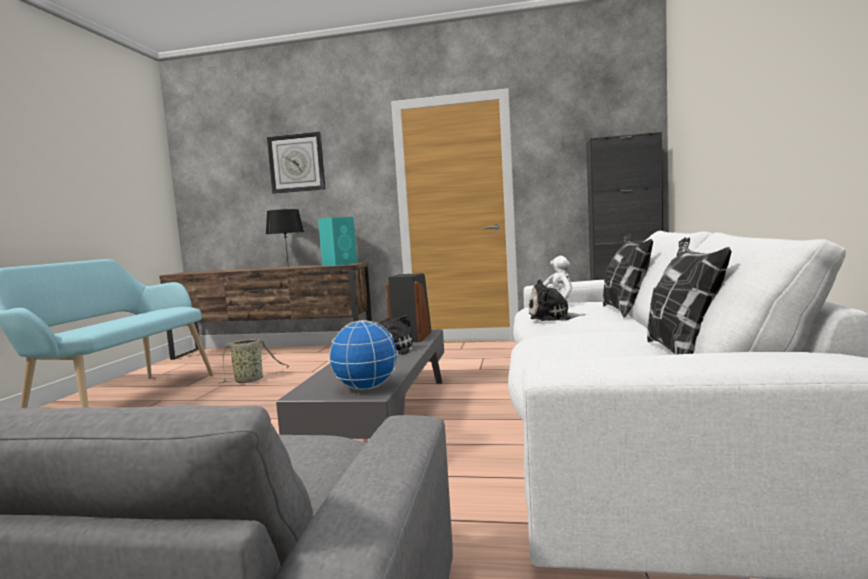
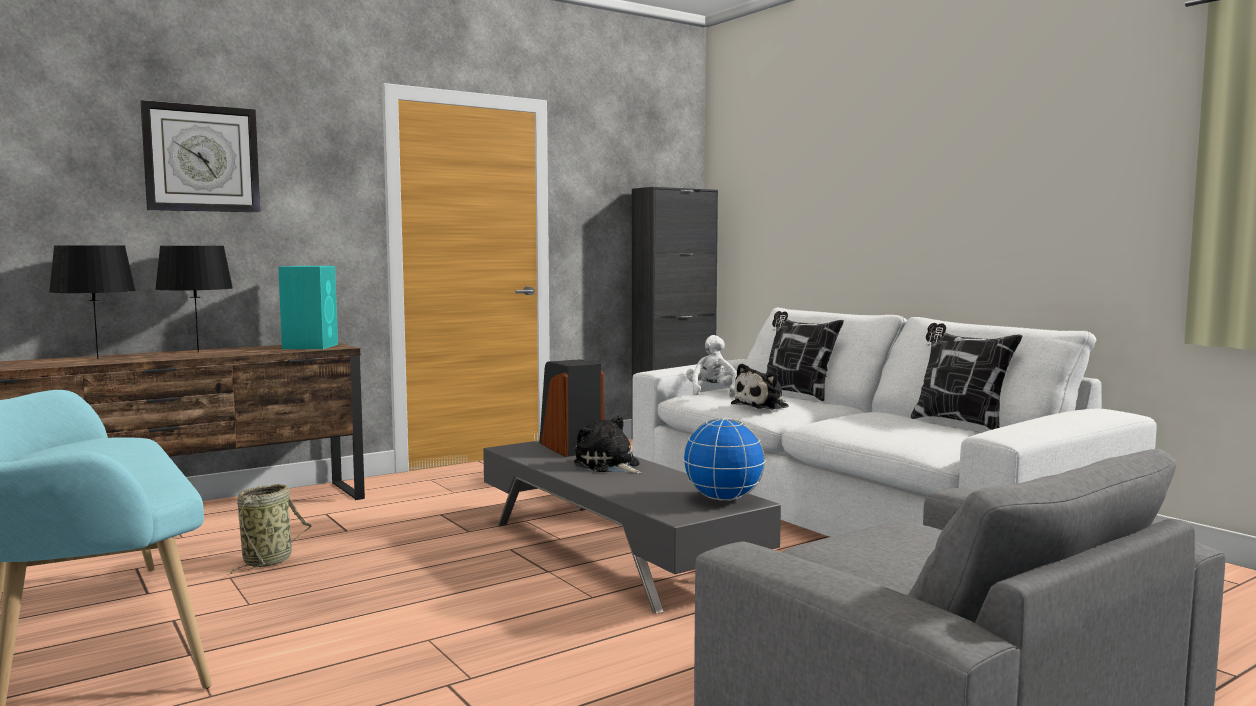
camera: 45 degrees left, 0 degrees up
(244, 269) = (97, 358): none -> black table lamp

